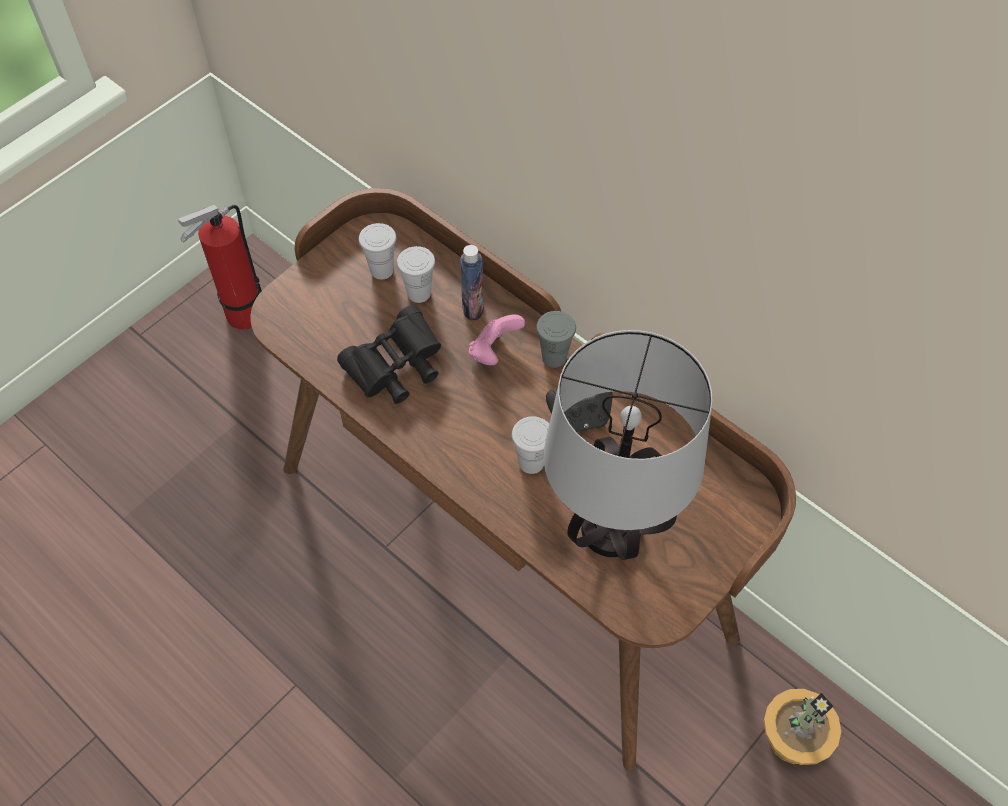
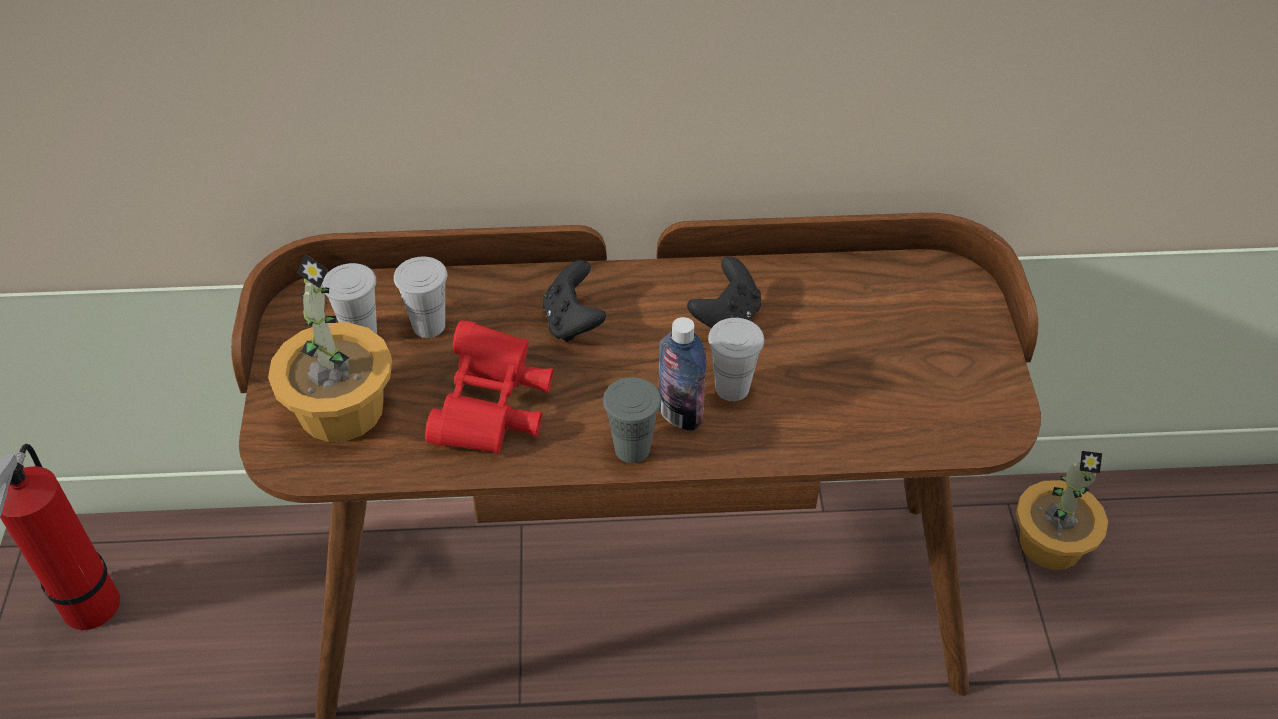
camera: 45 degrees left, 10 degrees down
(325, 308) = (339, 409): none -> potted plant
(396, 369) = (493, 409): black binoculars -> red binoculars
(473, 307) = (502, 300): bottle -> bottle (680, 415)
(494, 351) = (572, 322): pink game controller -> black game controller
(554, 357) = (637, 287): grey cup -> grey cup (632, 449)
(610, 531) = (874, 389): table lamp -> none

